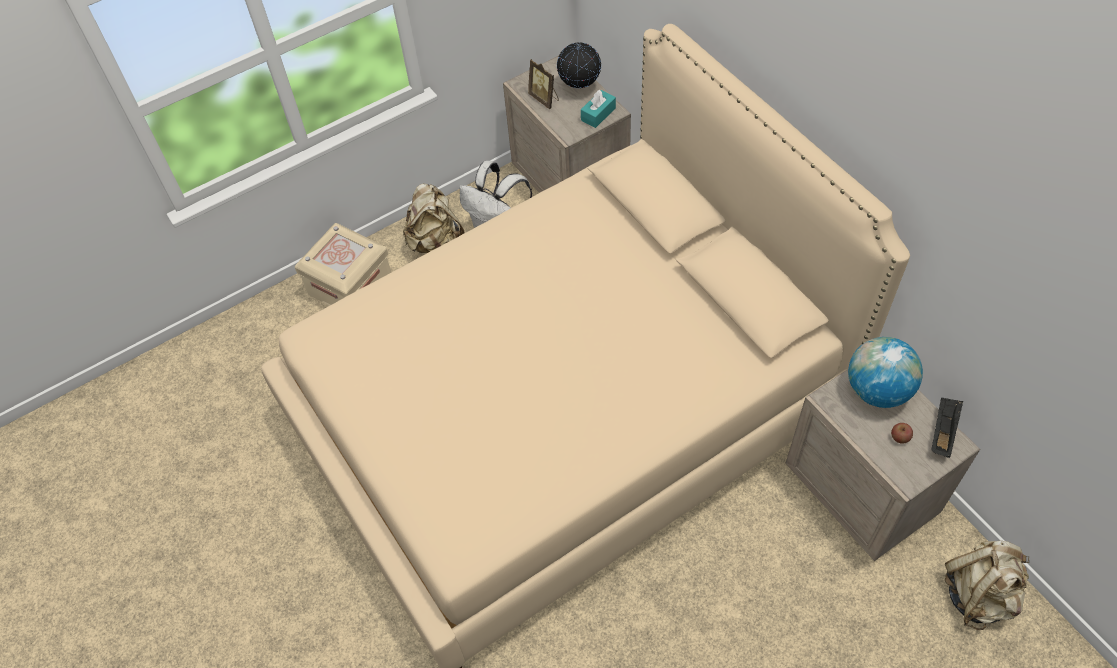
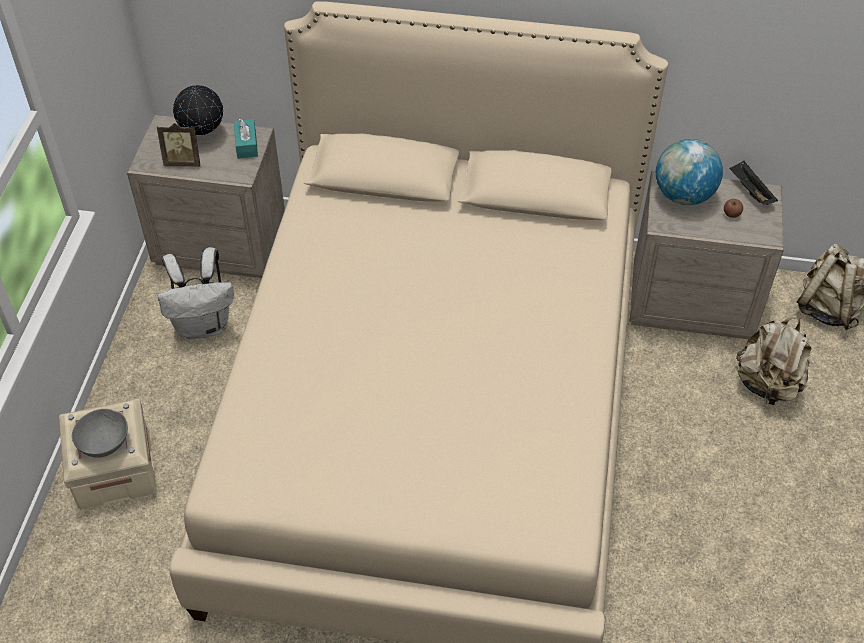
camera: 50 degrees left, 5 degrees down
(334, 260) = (104, 443): none -> grey bowl
(435, 242) = (154, 375): beige backpack -> beige backpack (767, 384)

